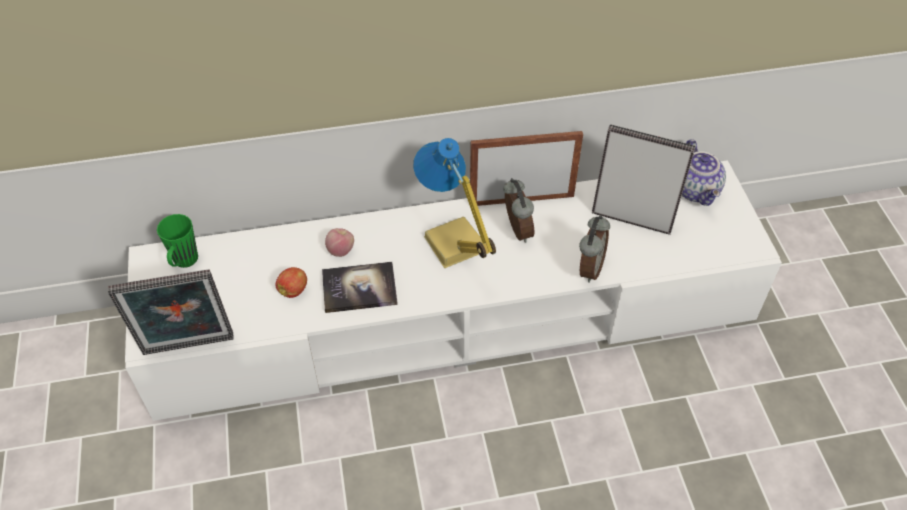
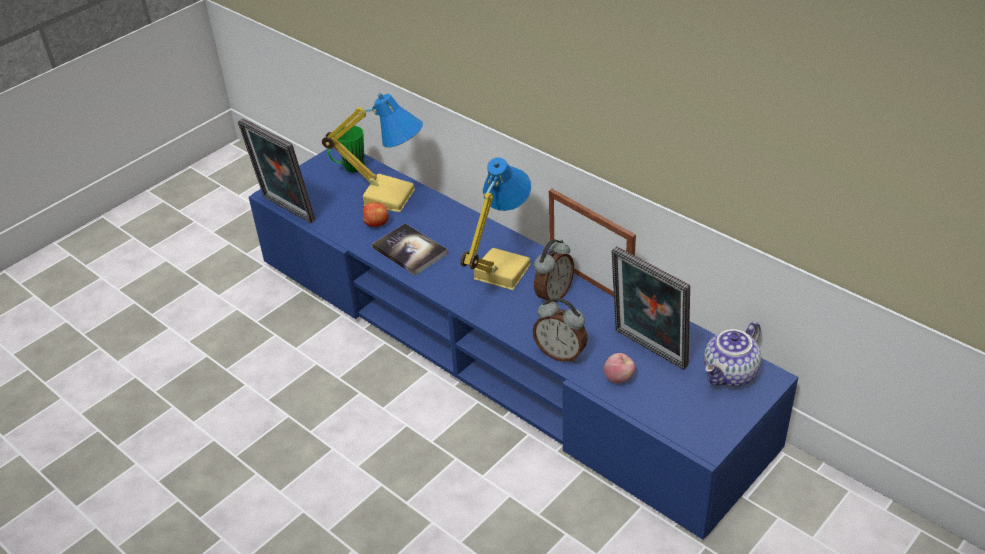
camera: 55 degrees right, 10 degrees down
(263, 258) = (389, 196): none -> table lamp
(340, 250) = (434, 223): apple -> apple (619, 378)
(455, 315) = (498, 349): white tv stand -> blue tv stand
(589, 268) = (560, 353): alarm clock -> alarm clock turned 45 degrees clockwise
(632, 218) = (647, 351): picture frame -> picture frame turned 150 degrees clockwise

